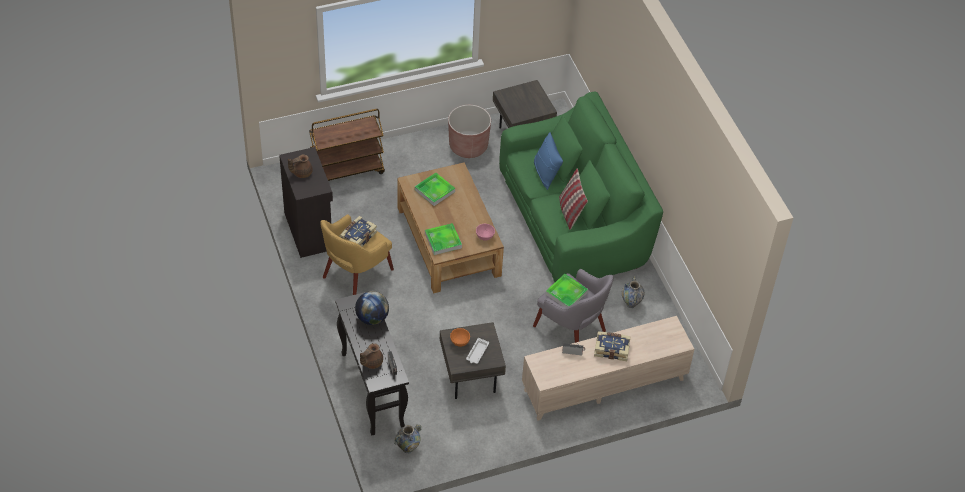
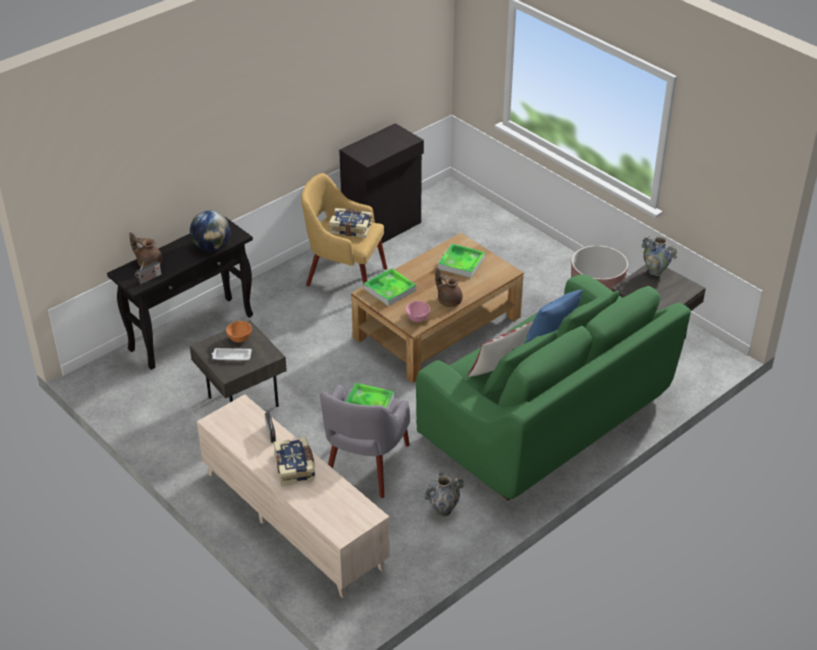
camera: 70 degrees right, 10 degrees down
(301, 172) = (380, 142): brown teapot -> brown teapot (449, 300)
(347, 170) = (486, 228): brown cart -> none
(408, 448) = (122, 381): vase -> vase (655, 271)

